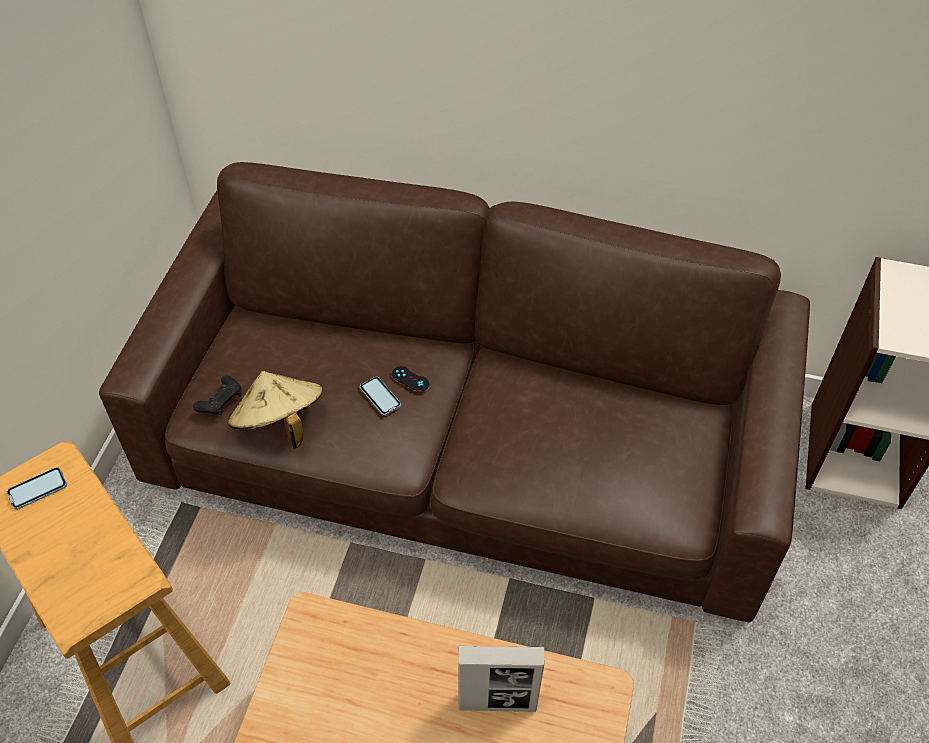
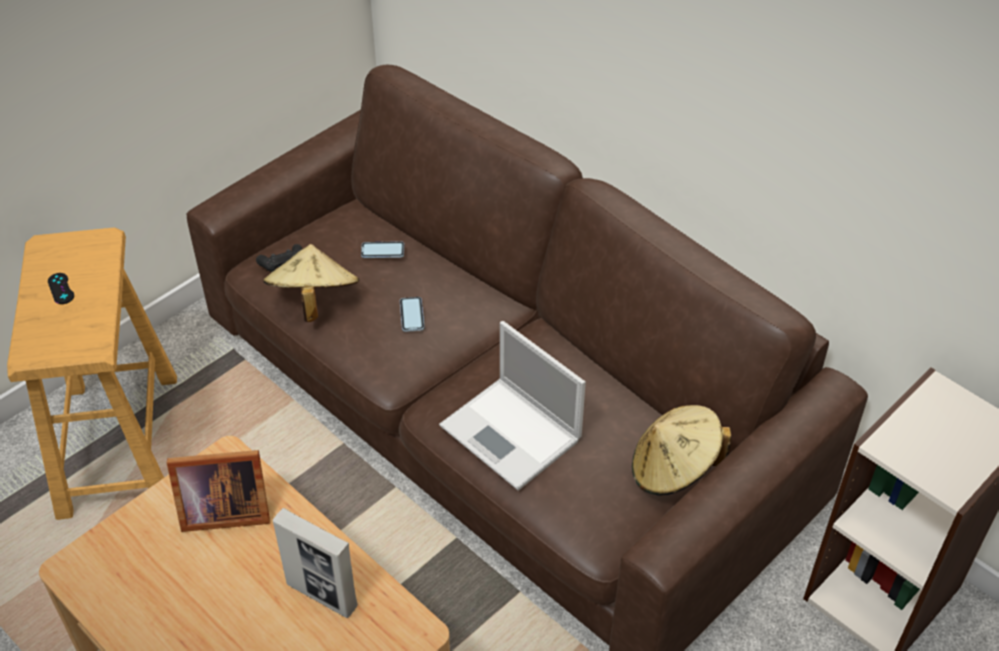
camera: 30 degrees right, 5 degrees down
(37, 489) = (73, 253): phone -> phone (382, 251)
(345, 671) = (222, 510): none -> picture frame
(410, 379) = (449, 312): black game controller -> black game controller (61, 288)
(549, 466) = (512, 434): none -> laptop
(697, 433) = (674, 469): none -> beige hat

